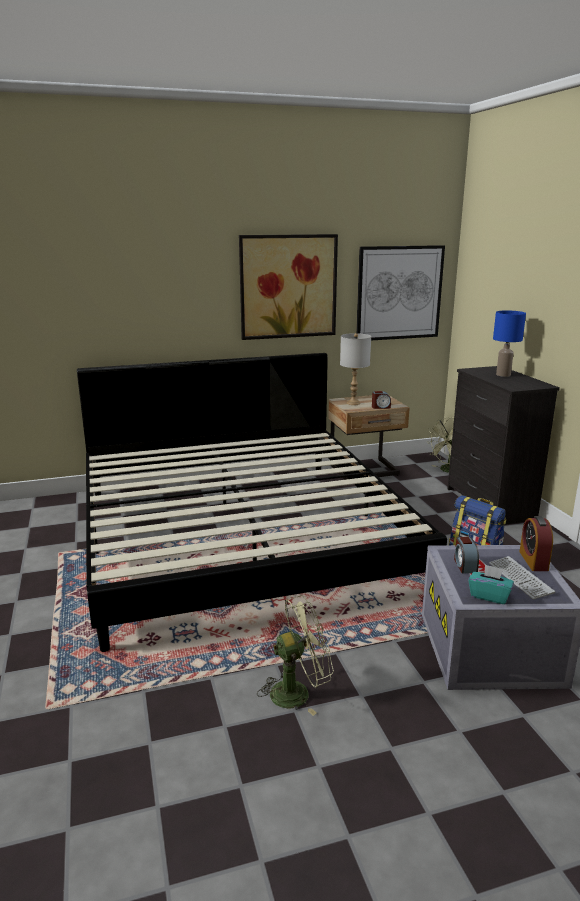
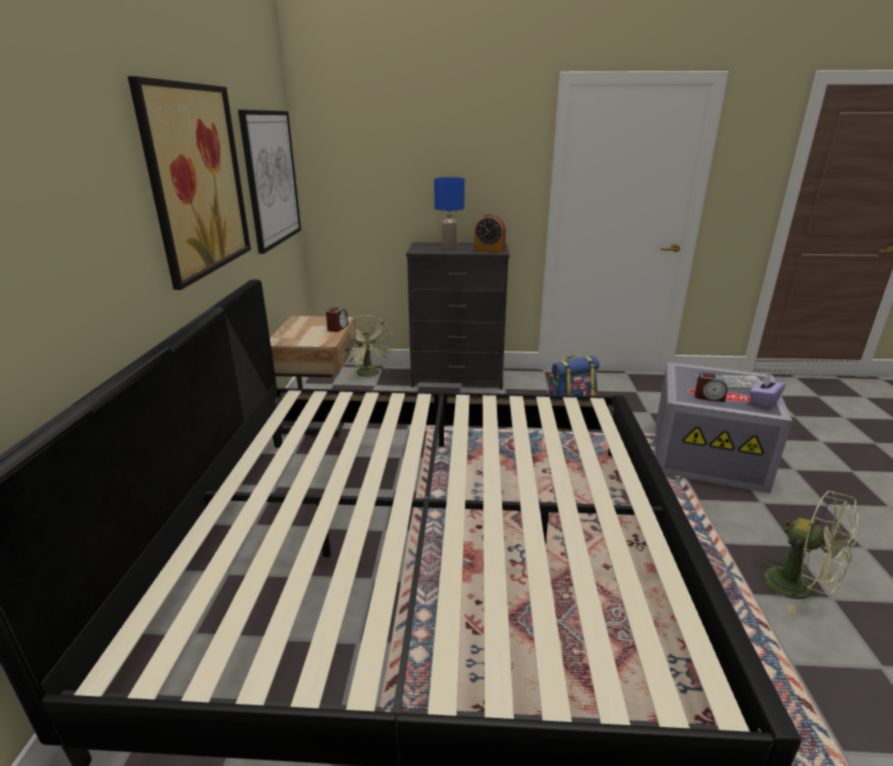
camera: 70 degrees left, 5 degrees up
(297, 691) = (799, 588): green fan -> green fan turned 135 degrees clockwise
(353, 403) = (302, 337): grey table lamp -> none
(489, 596) = (763, 401): turquoise tissue box -> purple tissue box
(533, 561) = (697, 370): alarm clock -> alarm clock (489, 251)

